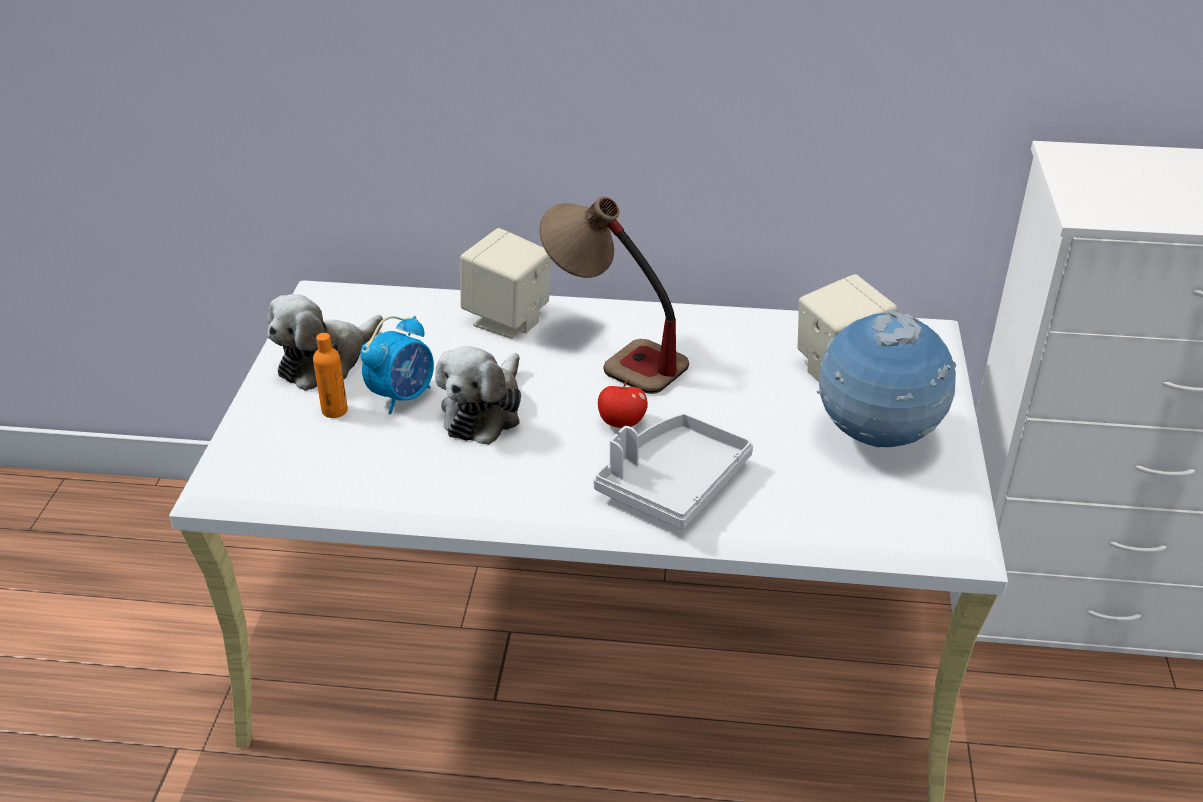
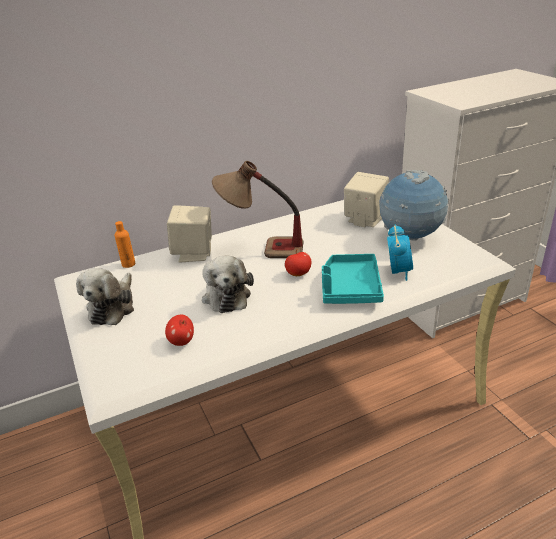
camera: 30 degrees left, 5 degrees down
(334, 410) = (143, 327): orange bottle -> orange bottle (128, 264)
(361, 455) = (181, 341): none -> apple
(403, 396) = (175, 306): alarm clock -> alarm clock (398, 271)
(672, 483) = (350, 288): grey tray -> turquoise tray

